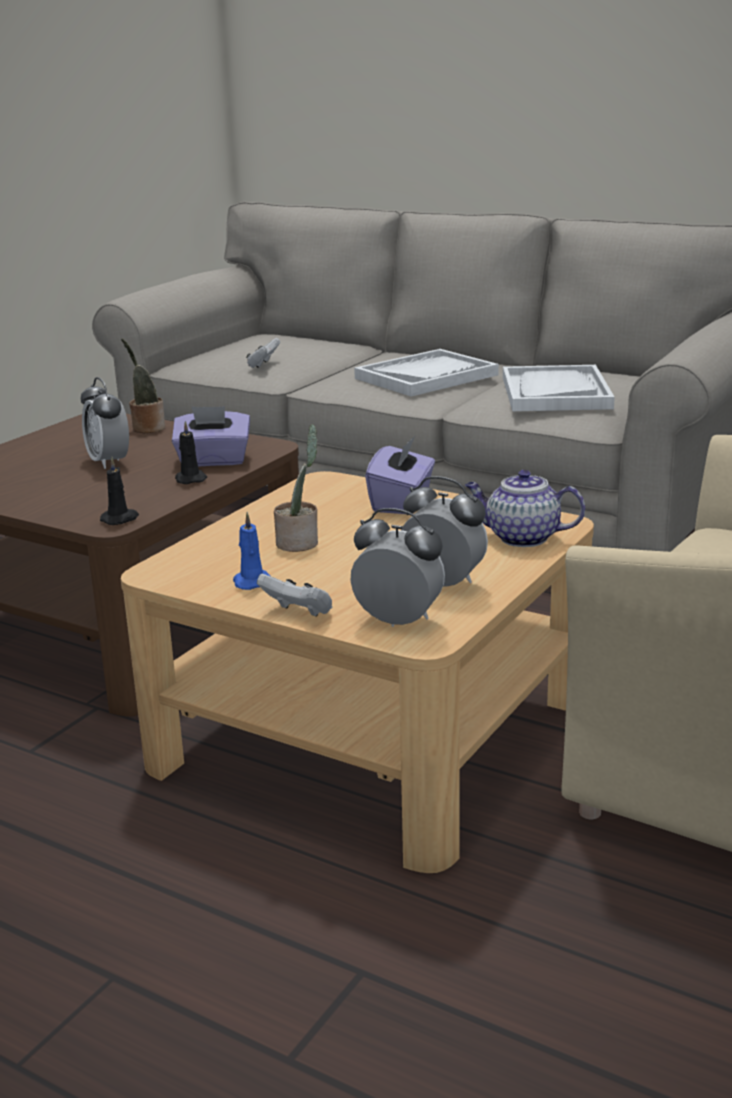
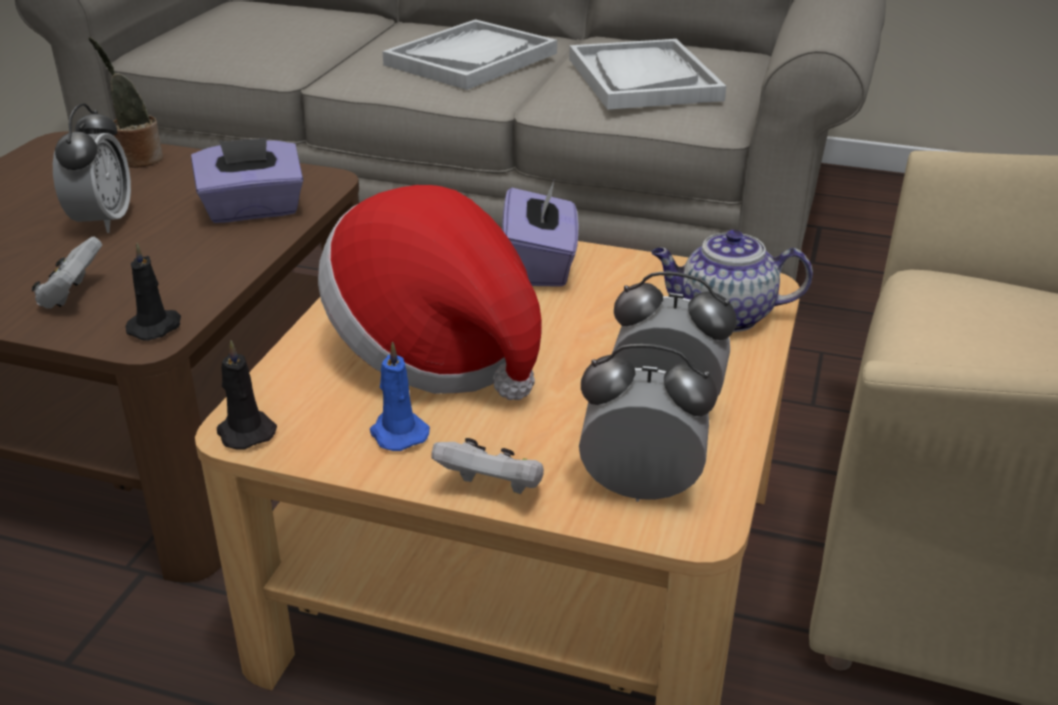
camera: 15 degrees left, 10 degrees up
(109, 462) = (102, 221): alarm clock -> alarm clock turned 135 degrees counterclockwise
(190, 479) = (232, 245): black candle -> black candle (245, 431)
(263, 365) = (259, 50): white game controller -> white game controller (72, 295)
(300, 543) = (435, 350): potted plant -> hat

